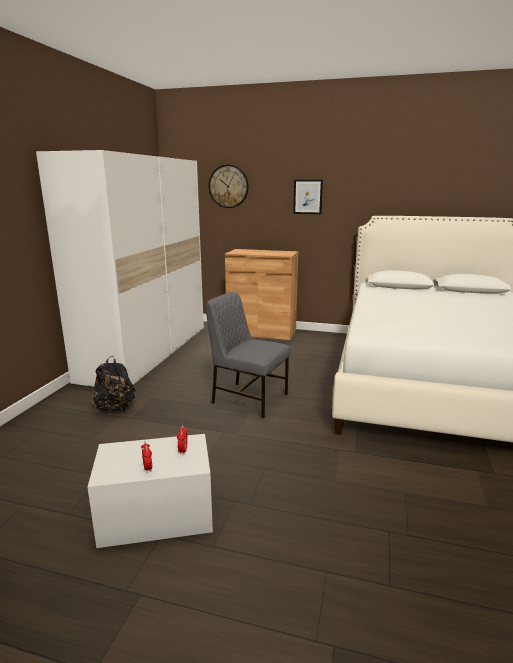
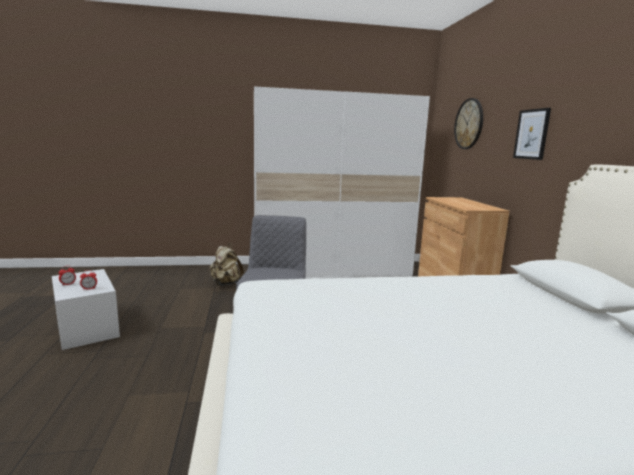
camera: 65 degrees right, 5 degrees down
(115, 408) = (226, 284): black backpack -> beige backpack

